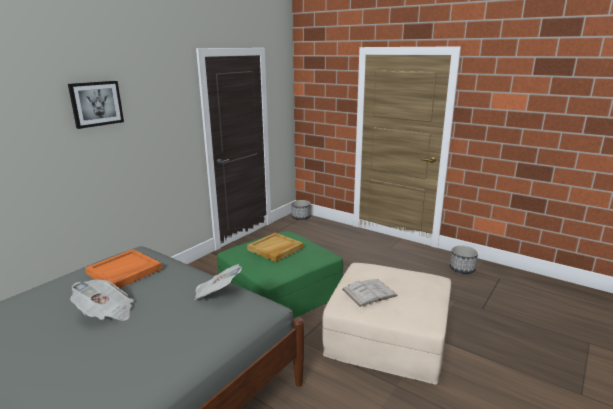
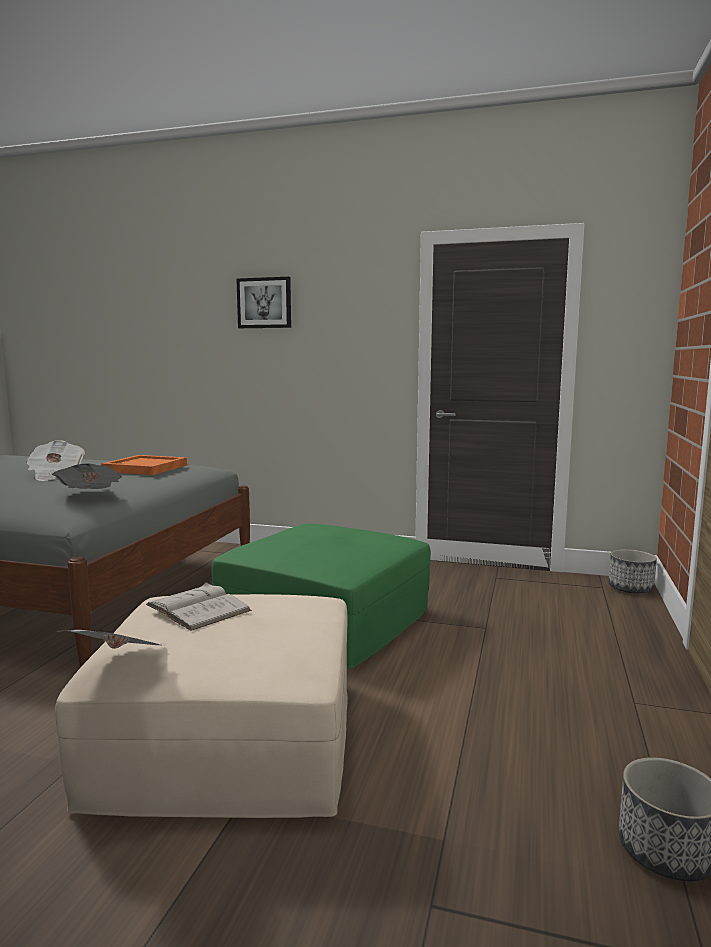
camera: 70 degrees right, 10 degrees down
(275, 249) = (325, 537): beige tray -> none
(427, 315) = (120, 664): none -> newspaper

